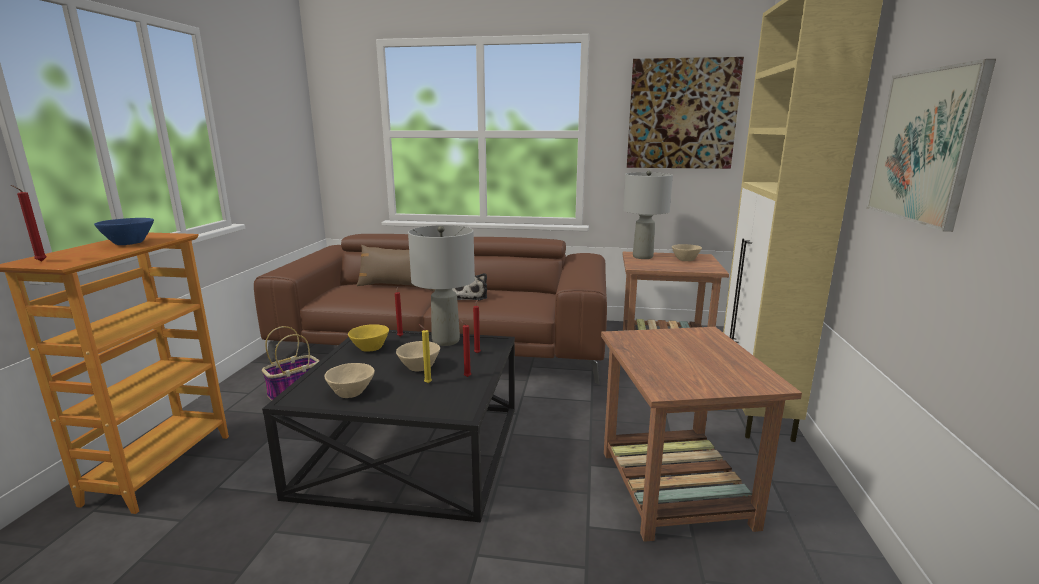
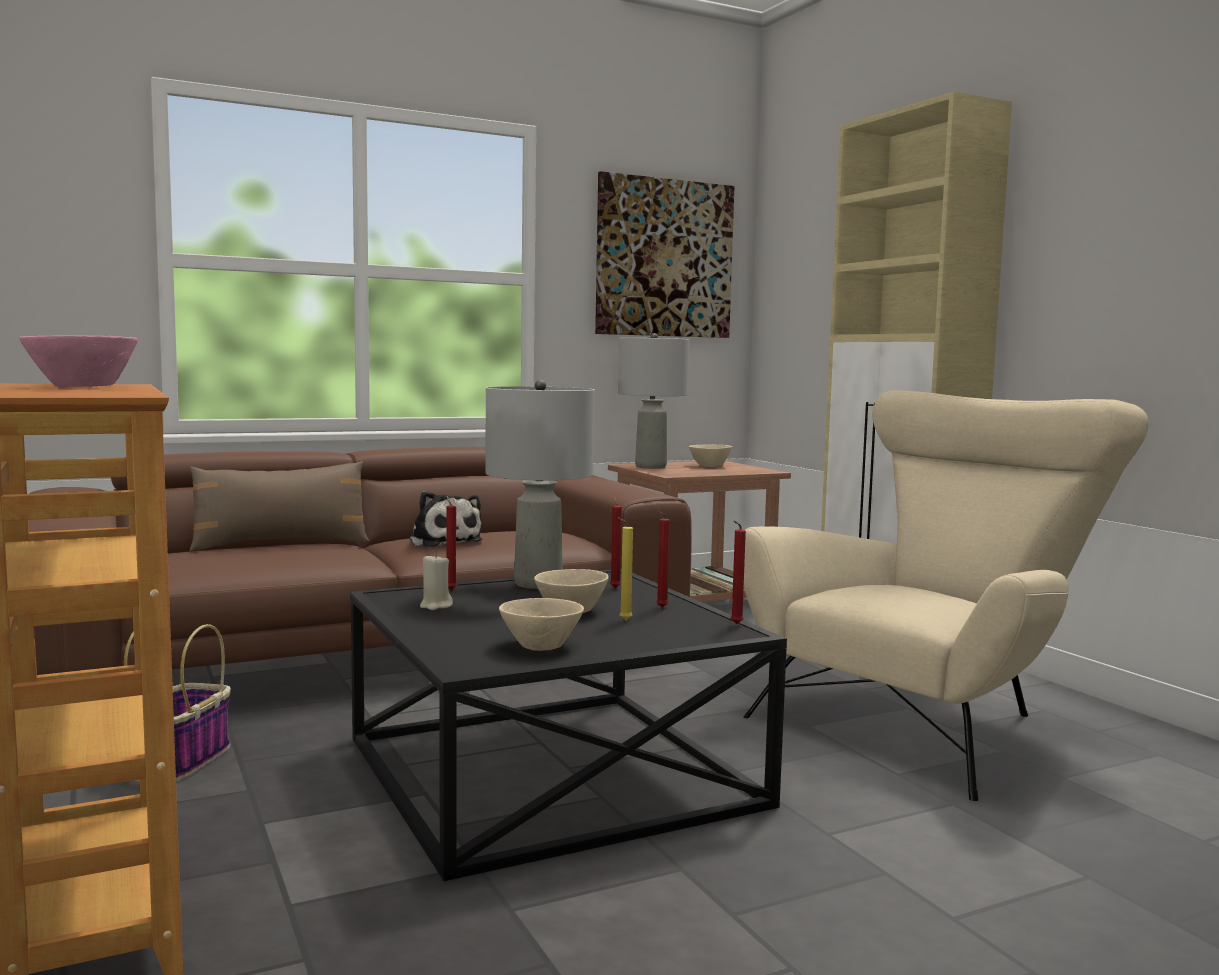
camera: 35 degrees left, 10 degrees down
(39, 261) = (39, 394): red candle -> red candle (735, 624)
(131, 243) = (84, 387): blue bowl -> pink bowl
(370, 348) = (435, 606): yellow bowl -> beige candle
(675, 489) = (926, 721): brown side table -> beige armchair
(924, 146) = (1105, 268): picture -> none

